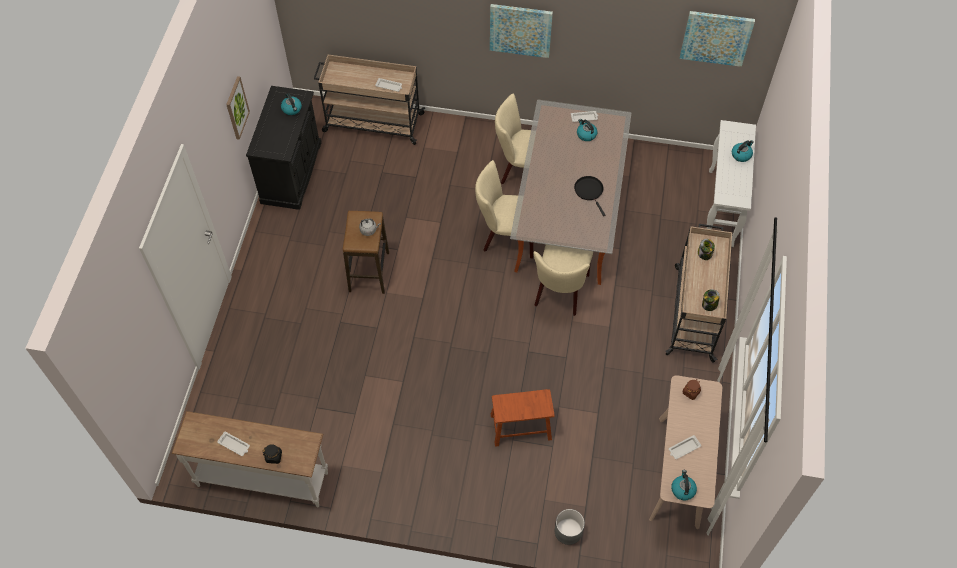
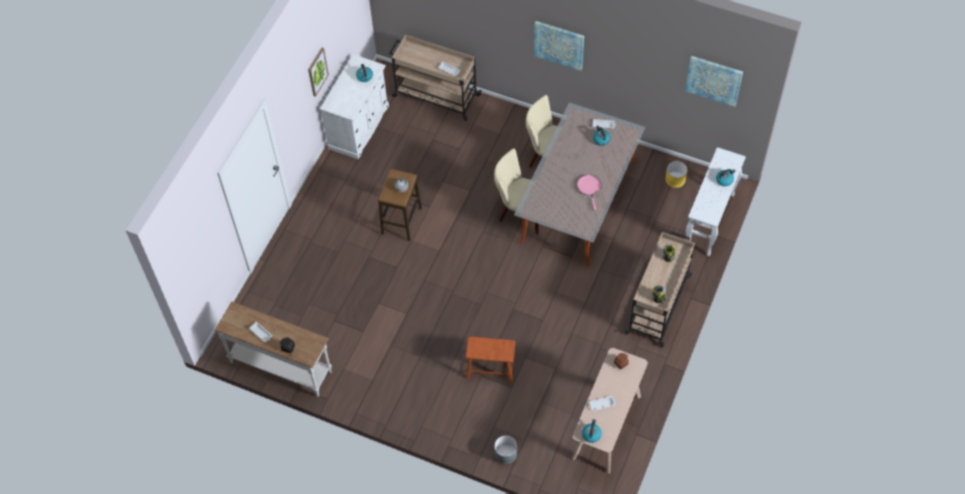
camera: 15 degrees right, 0 degrees up
(291, 173) = (359, 127): black cabinet -> white cabinet
(560, 293) = (552, 267): beige chair -> none
(589, 191) = (589, 188): black frying pan -> pink frying pan
(668, 168) = (675, 179): none -> yellow planter

